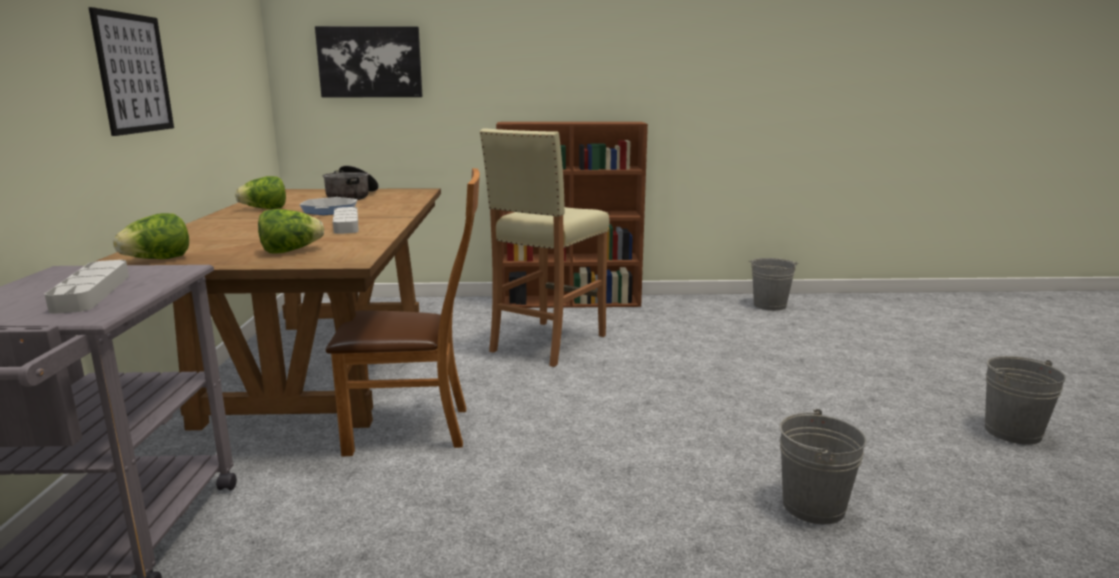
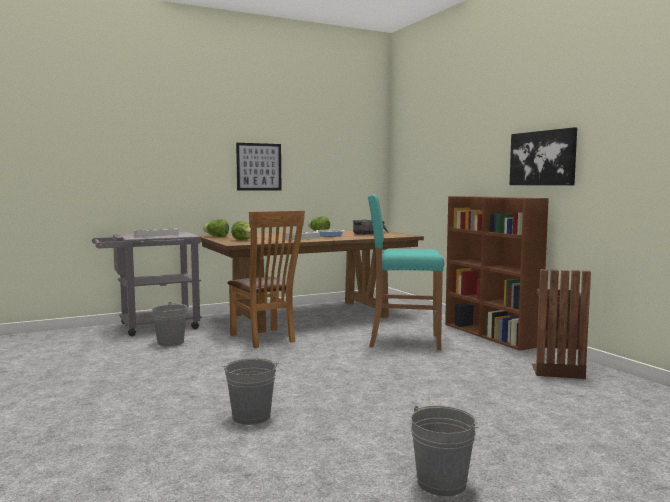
camera: 65 degrees right, 10 degrees down
(370, 62) = (421, 159): picture -> picture (542, 158)
(547, 343) = (403, 341): beige stool -> turquoise stool
(715, 311) = (556, 370): none -> brown trash can
(770, 305) = (617, 385): grey bucket -> grey bucket (170, 342)

